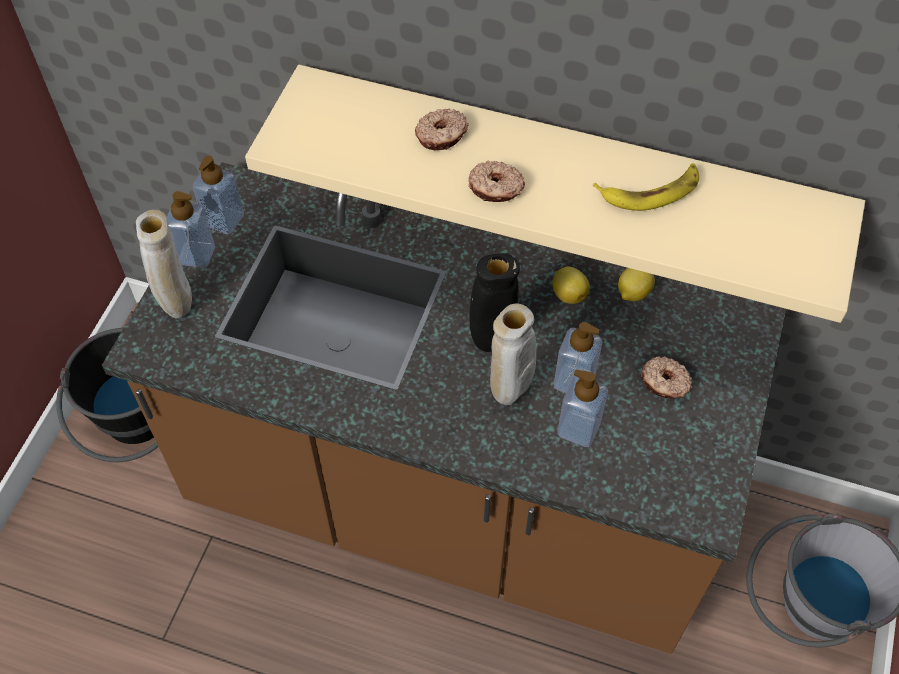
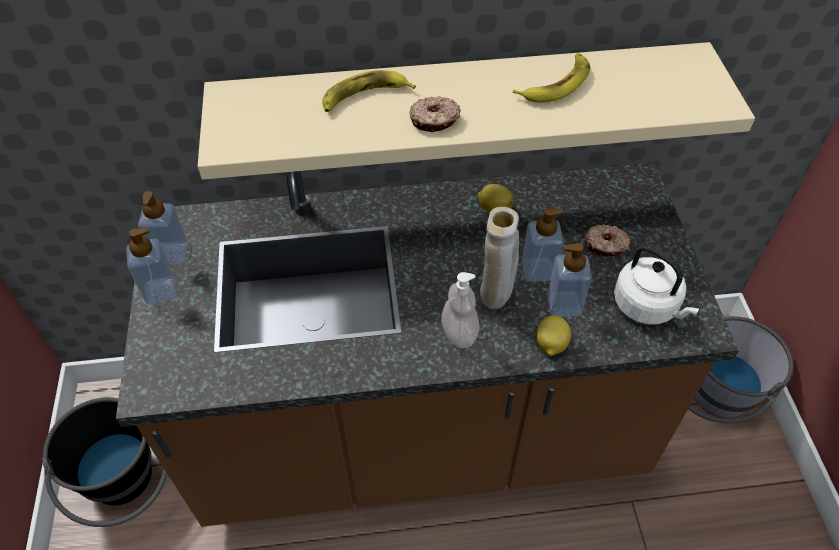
camera: 25 degrees left, 5 degrees down
(178, 306) = (165, 339): beige vase -> none
(442, 135) = (364, 97): donut -> banana
(453, 414) = (459, 333): none -> soap dispenser
(491, 342) = (456, 266): black vase -> none
(632, 293) = (540, 190): lemon -> lemon (550, 345)
(667, 468) = (648, 306): none -> white kettle

